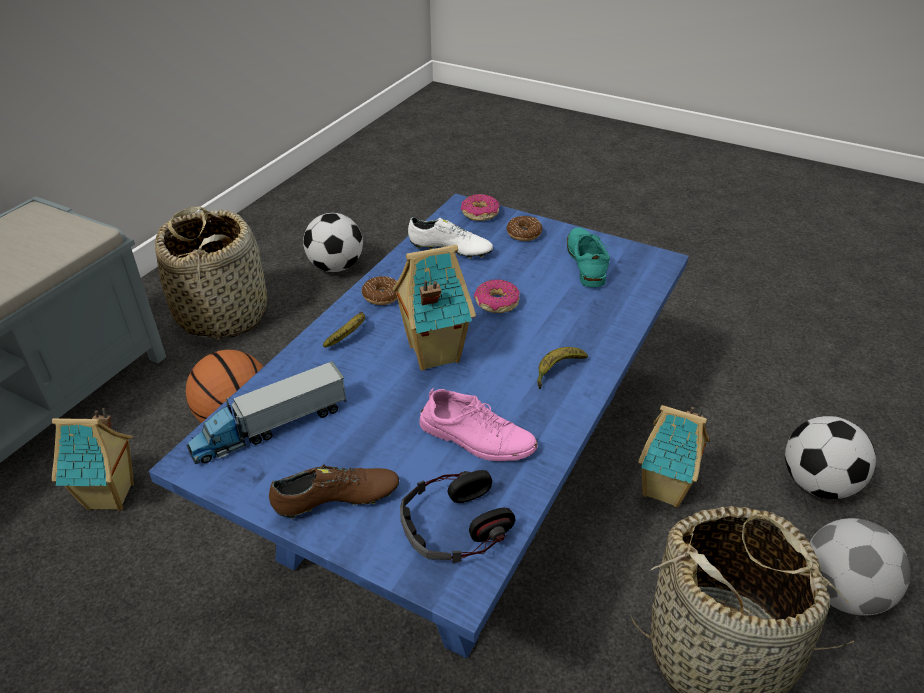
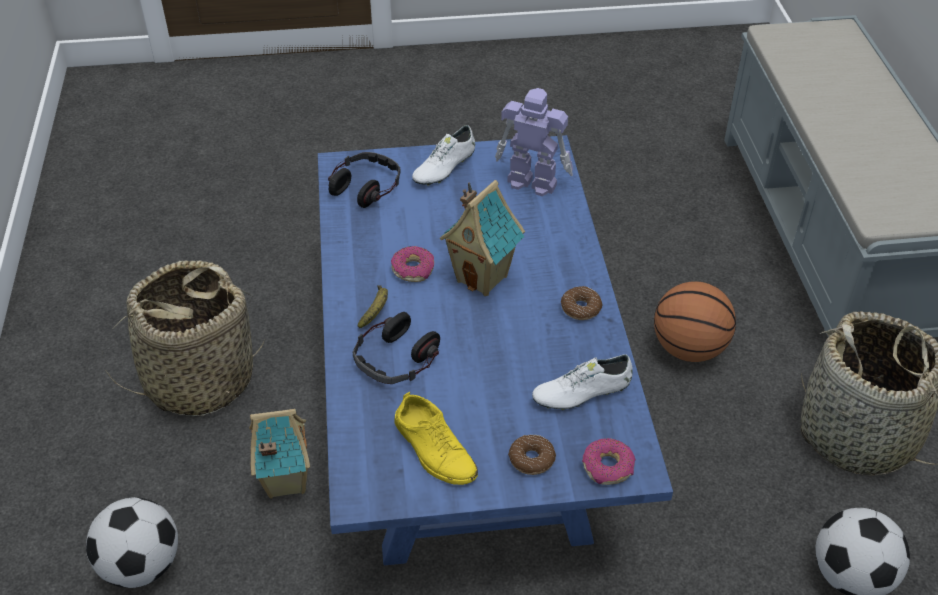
camera: 145 degrees right, 5 degrees up
(112, 496) = (688, 259): toy house -> none
(270, 428) = (531, 182): toy truck -> toy robot
(337, 500) = (444, 168): brown shoe -> white shoe
(349, 334) = (562, 262): banana -> none
(476, 438) = (395, 235): pink shoe -> none
(496, 303) = (478, 351): donut -> donut (413, 269)
(569, 325) = (396, 358): none -> headphones
(586, 262) = (434, 449): turquoise shoe -> yellow shoe
(842, 592) = (112, 466): football -> none

